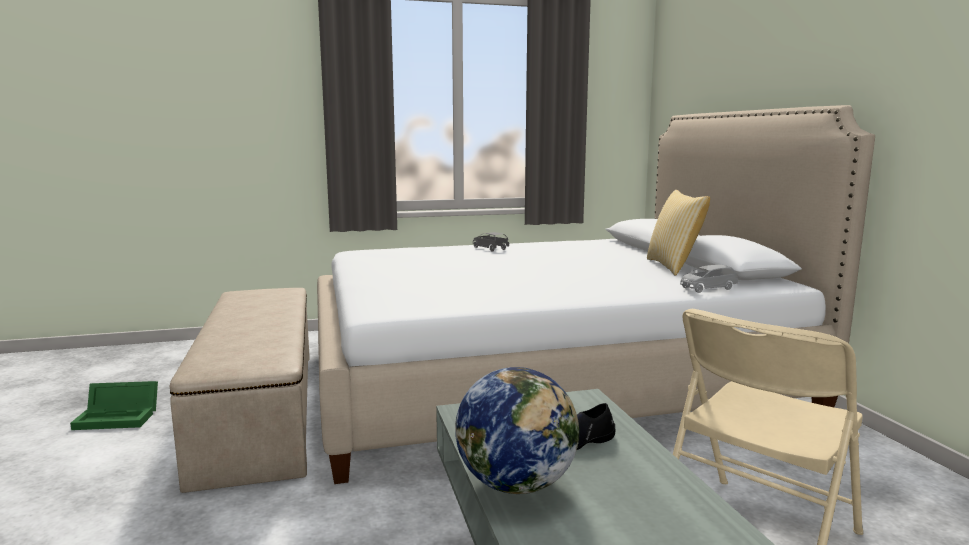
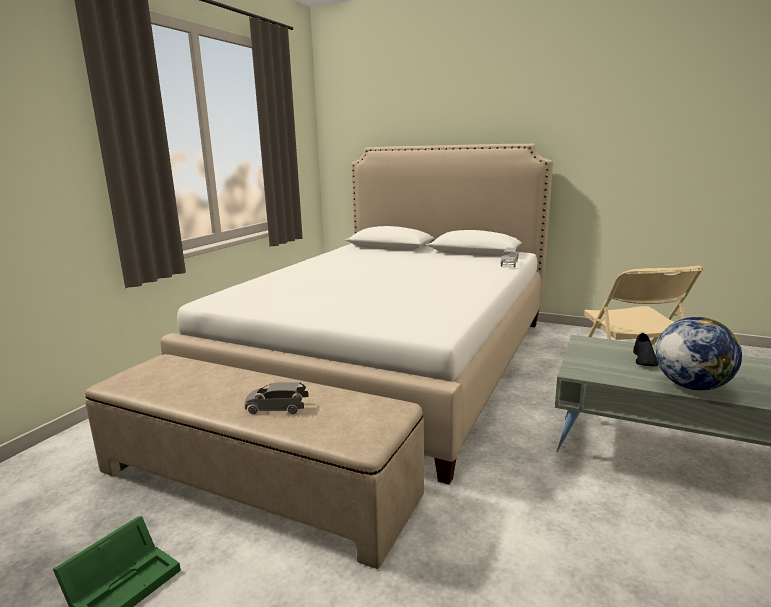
camera: 50 degrees left, 5 degrees up
(490, 248) = (307, 270): grey toy car -> grey toy car (276, 408)
(674, 267) = (449, 256): pillow -> none

